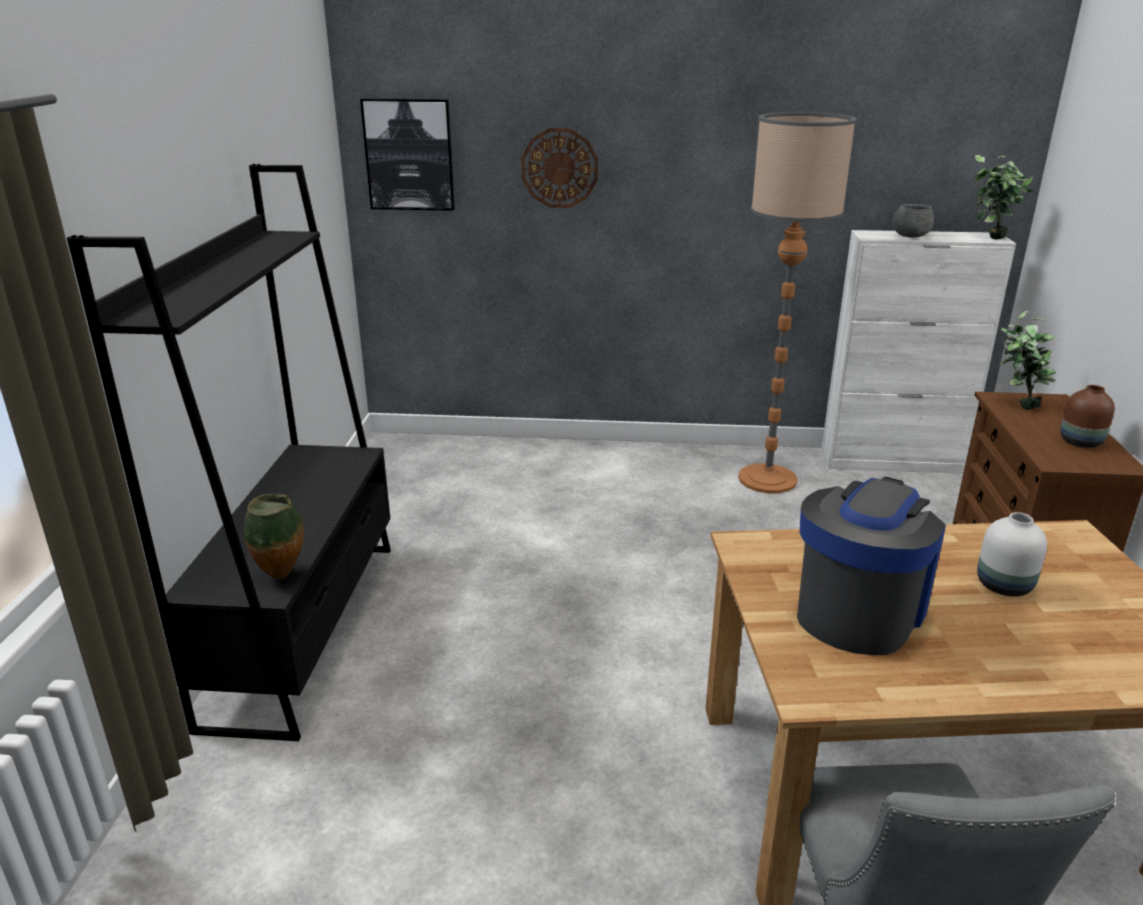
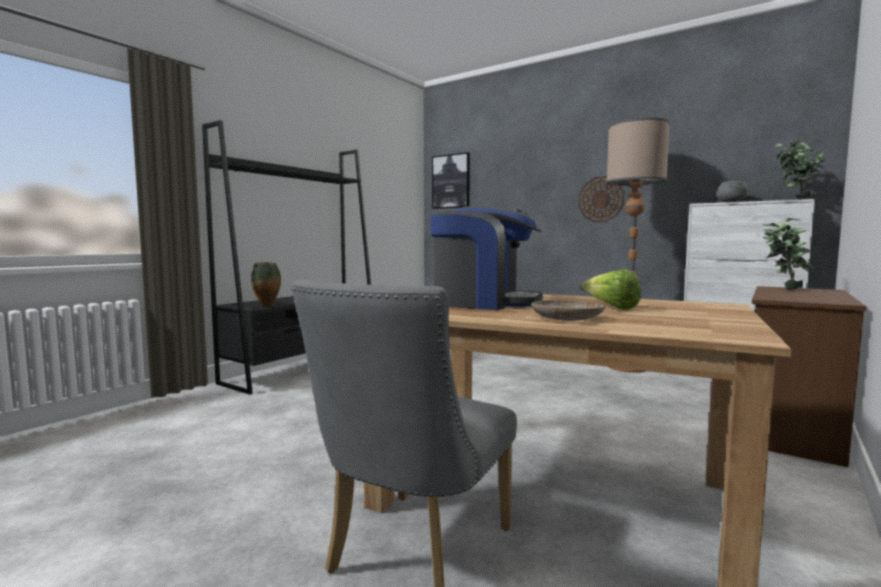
camera: 30 degrees right, 20 degrees down
(559, 168) = (519, 182): wall clock -> wall clock (601, 199)
(859, 610) = (483, 303): coffee machine -> coffee machine turned 45 degrees clockwise
(1005, 586) = (611, 307): white vase -> lettuce
(1027, 656) = (566, 318): none -> beige plate
(1079, 442) = (814, 296): brown vase -> none

